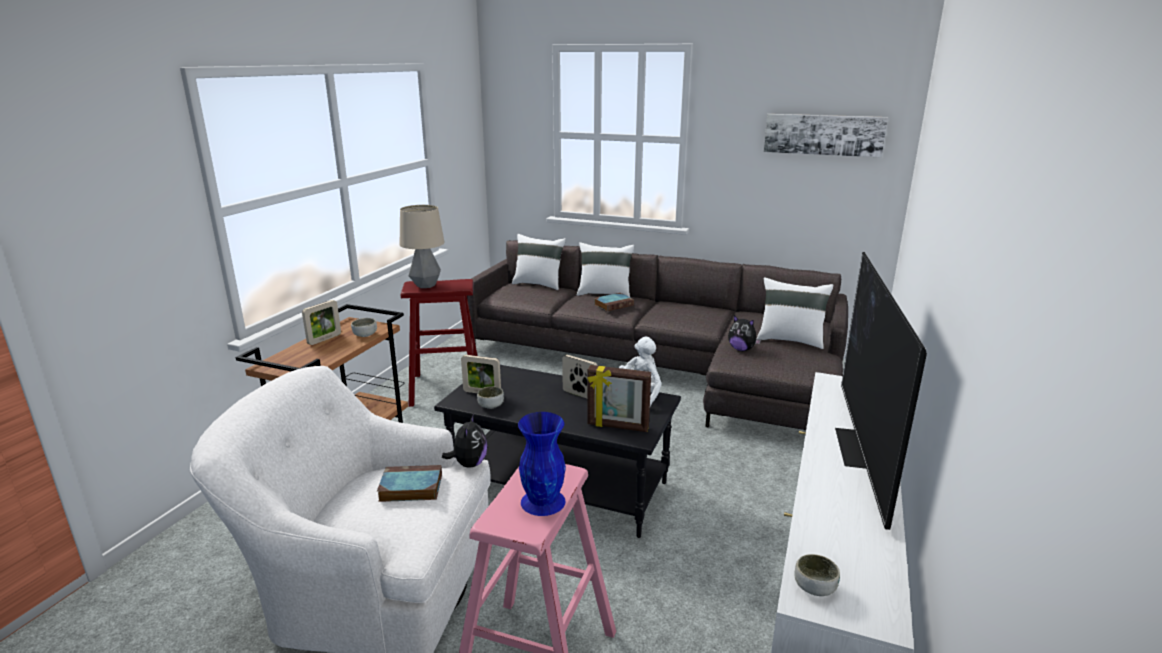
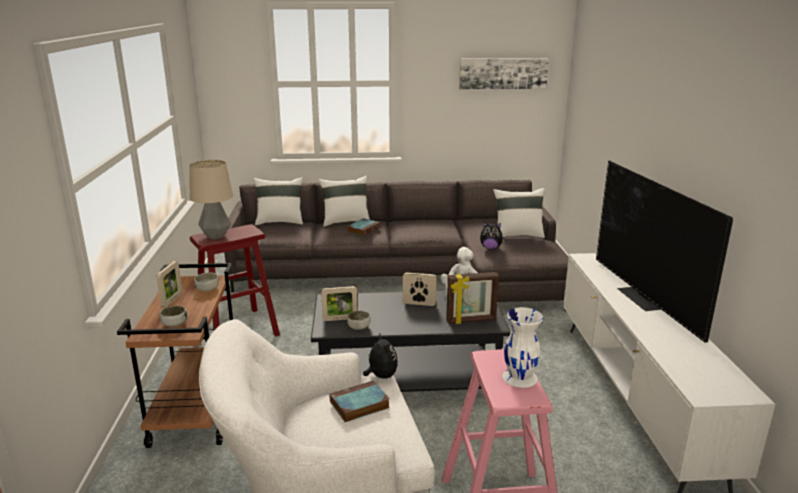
camera: 25 degrees left, 0 degrees up
(544, 501) = (520, 377): blue vase -> white vase
(814, 587) = (699, 387): bowl -> bowl (174, 324)

